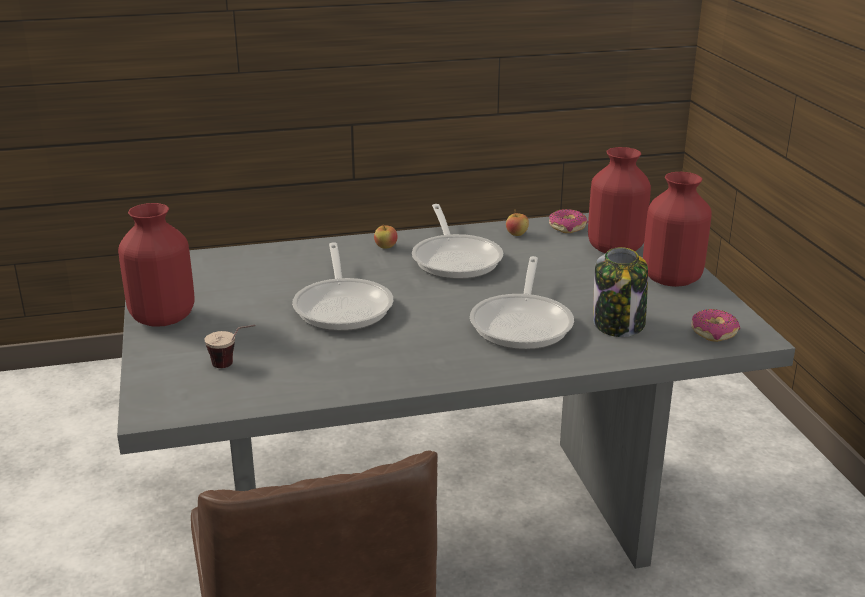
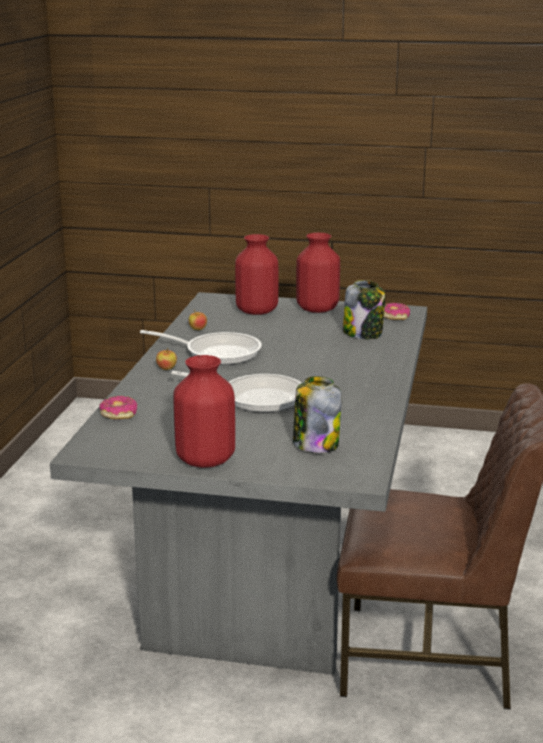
camera: 65 degrees left, 5 degrees down
(233, 365) = (315, 444): cup -> jar
(523, 323) = (337, 354): frying pan -> none
(567, 227) = (205, 314): donut -> donut (119, 414)

